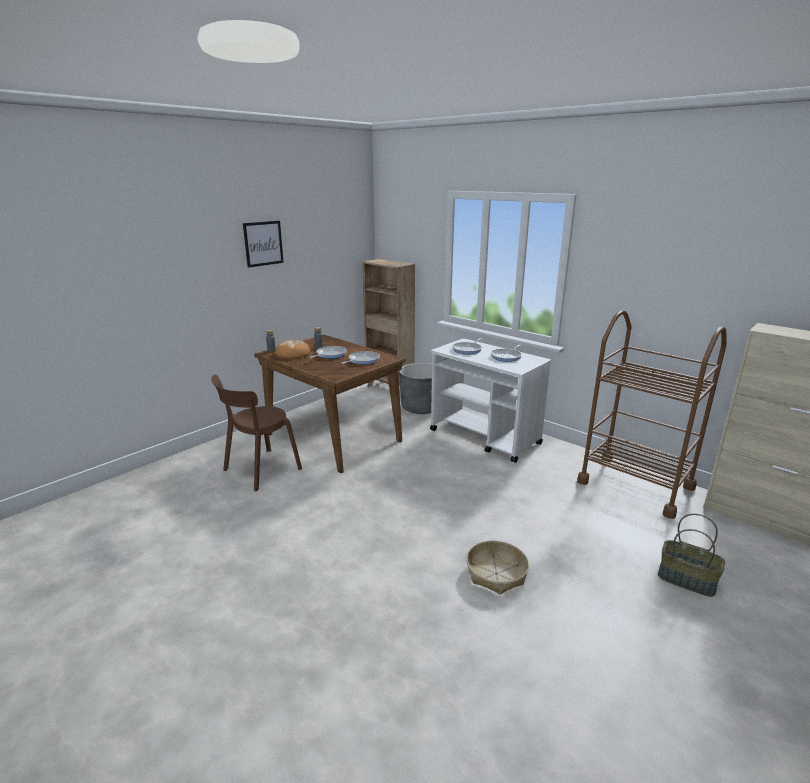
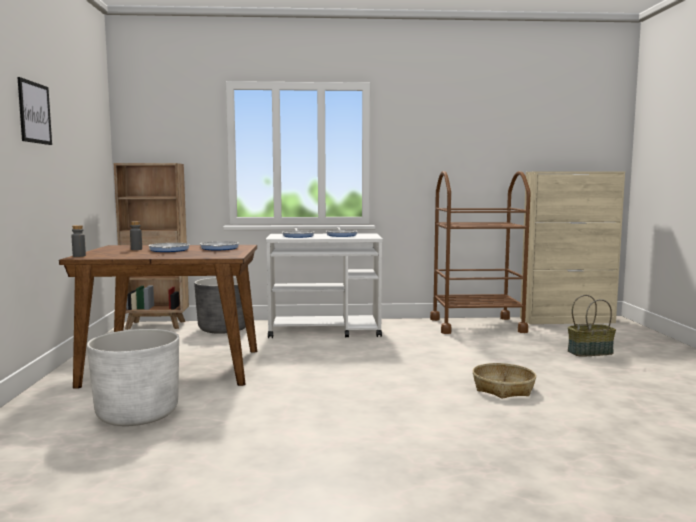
camera: 45 degrees left, 15 degrees down
(259, 471) = (137, 414): brown chair -> white planter
(292, 353) = (116, 254): bread -> none

